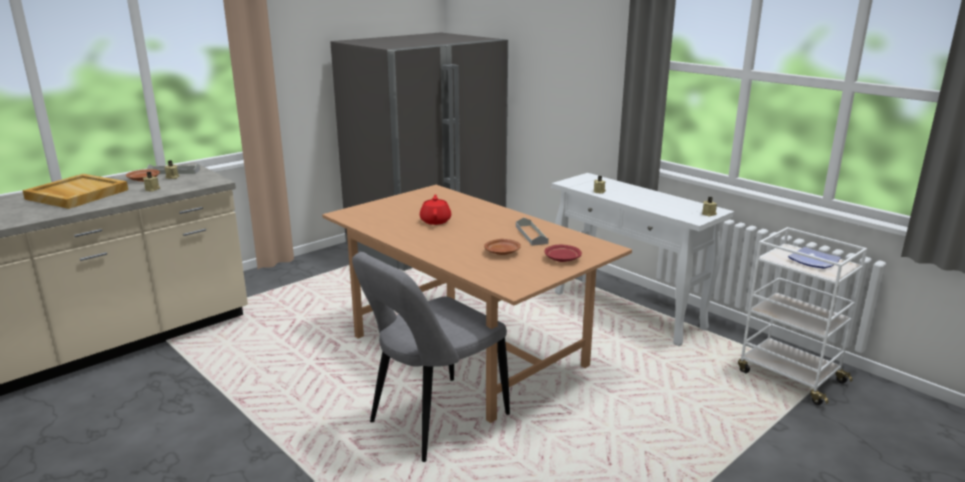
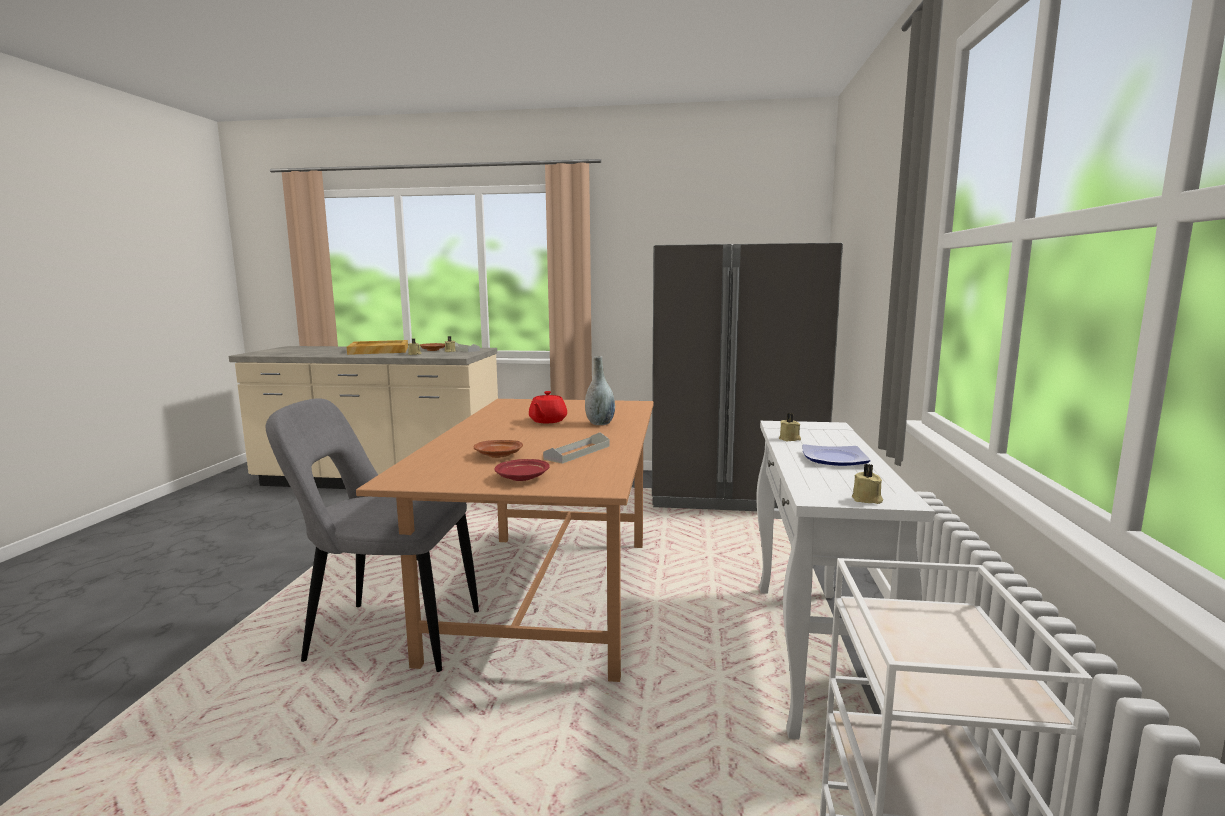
camera: 50 degrees right, 10 degrees down
(435, 221) = (547, 421): red teapot -> red teapot turned 150 degrees clockwise
(471, 212) = (600, 423): none -> grey vase
(812, 261) = (943, 653): plate -> plate (833, 459)

